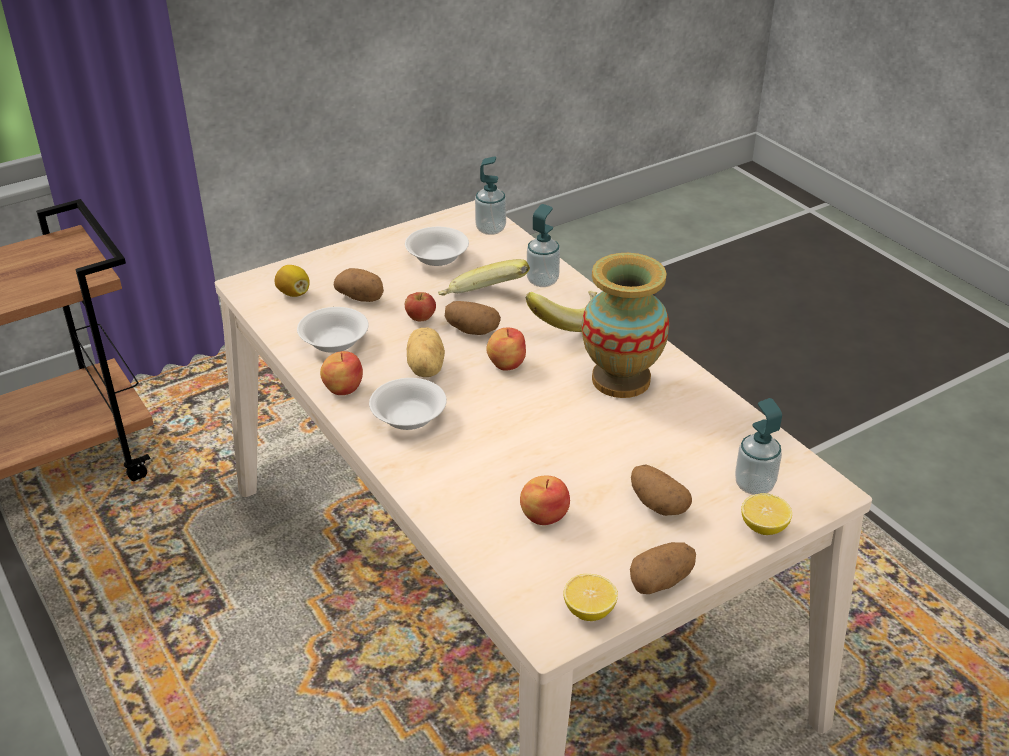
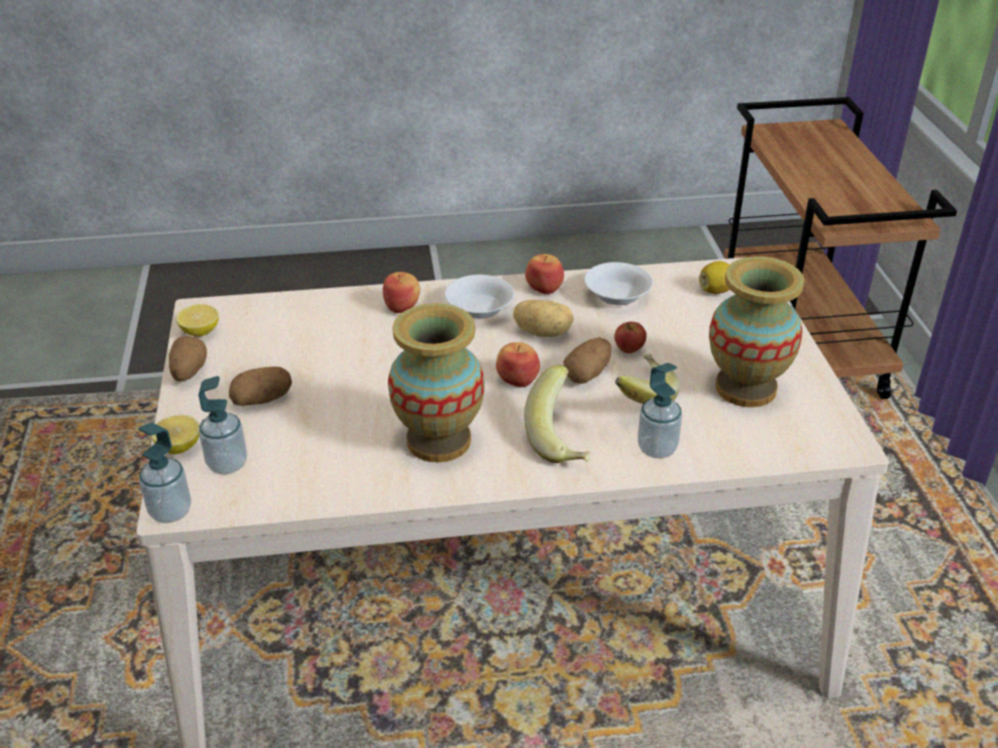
camera: 115 degrees right, 0 degrees up
(361, 297) = (687, 324): potato -> none
(437, 257) = (746, 388): white bowl -> vase
(490, 229) = (798, 445): soap dispenser -> soap dispenser (170, 512)
(544, 515) = (307, 341): apple -> apple (402, 306)

